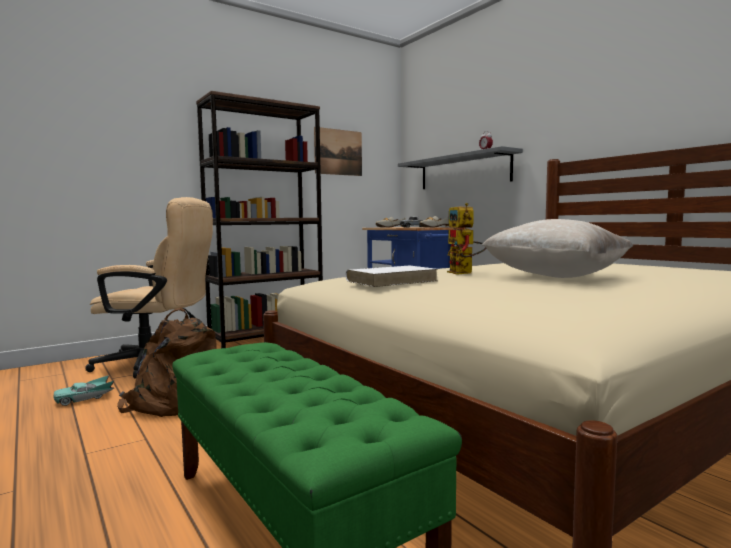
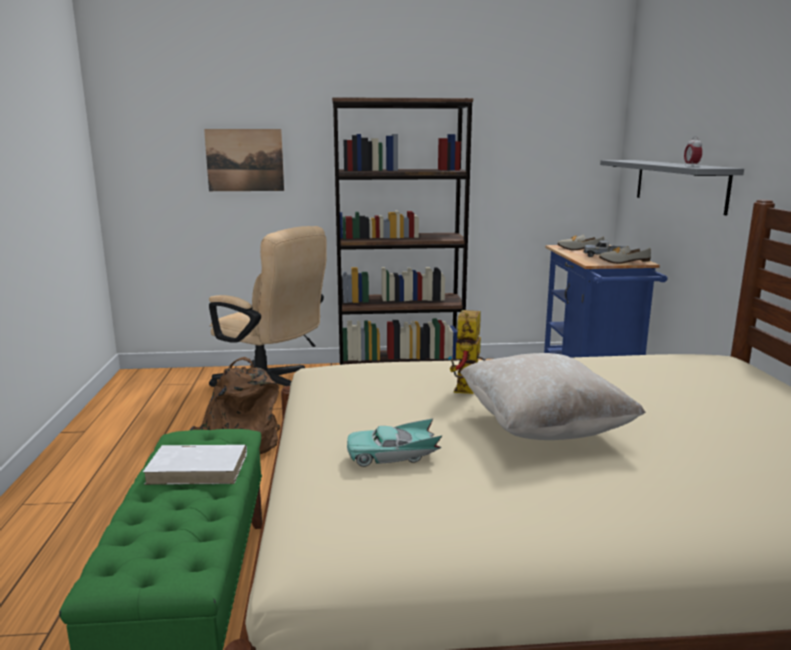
camera: 30 degrees right, 10 degrees up
(84, 398) = (183, 419): turquoise toy car -> turquoise toy car (393, 455)
(338, 152) = (519, 144): picture -> picture (245, 160)
(392, 281) = (360, 394): white book -> white book (199, 468)

